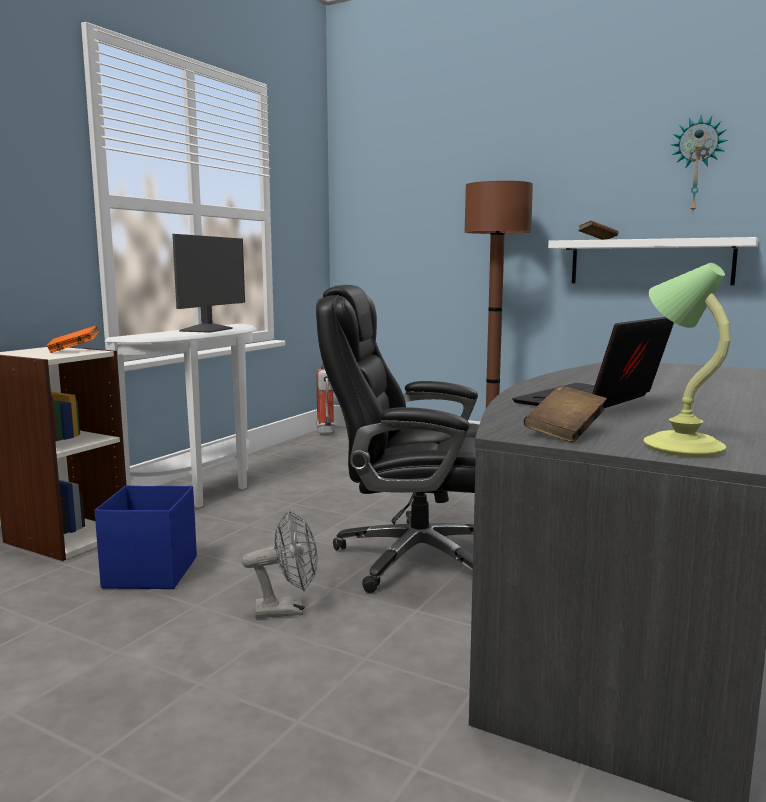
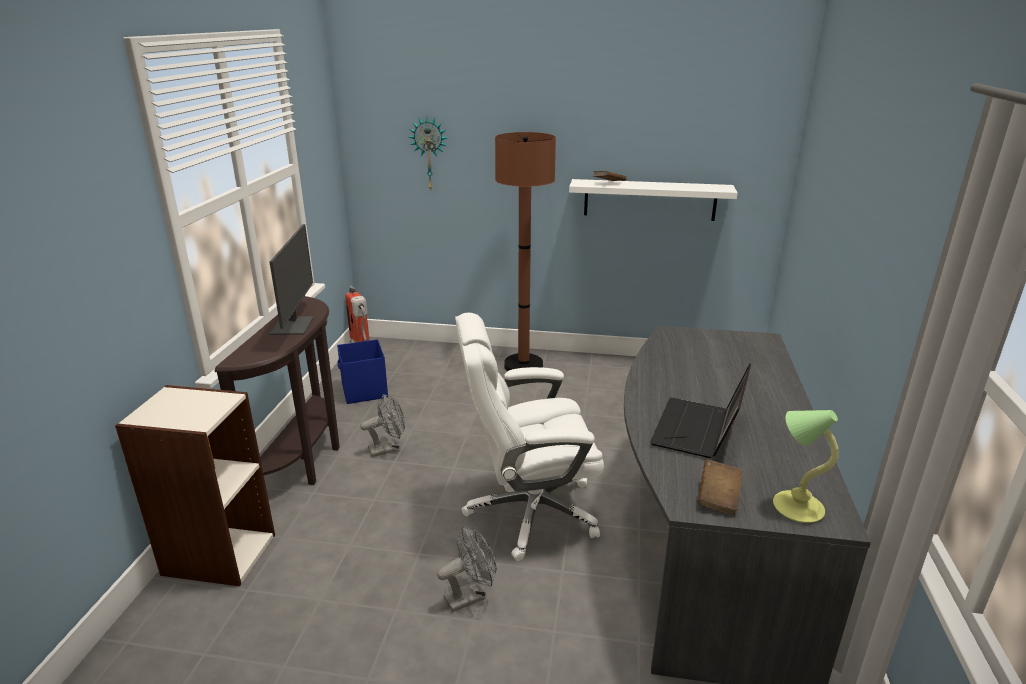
camera: 20 degrees left, 15 degrees up
(74, 351) = (206, 401): orange book -> none
(150, 573) = (330, 582): blue storage box -> blue storage box (364, 391)
(206, 492) = (306, 462): white console table -> brown console table
(295, 494) = (388, 448): none -> grey fan
(413, 558) = (529, 511): black office chair -> white office chair
(697, 165) = (689, 121): wall clock -> wall clock (429, 153)

